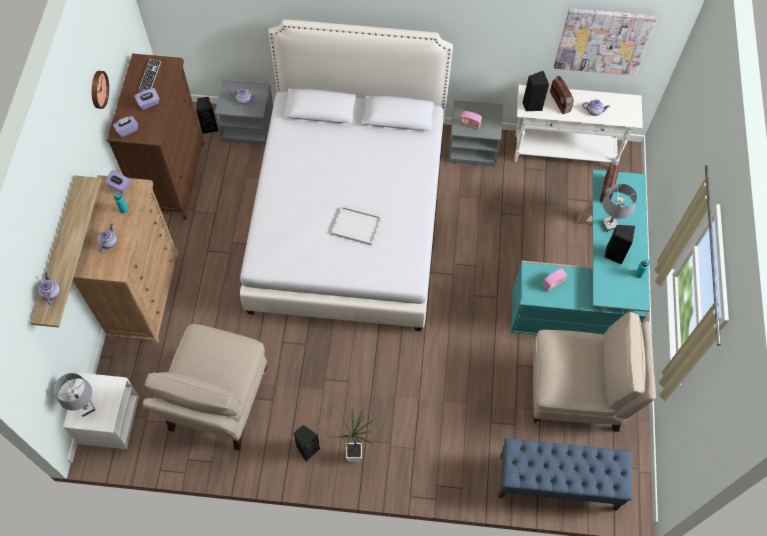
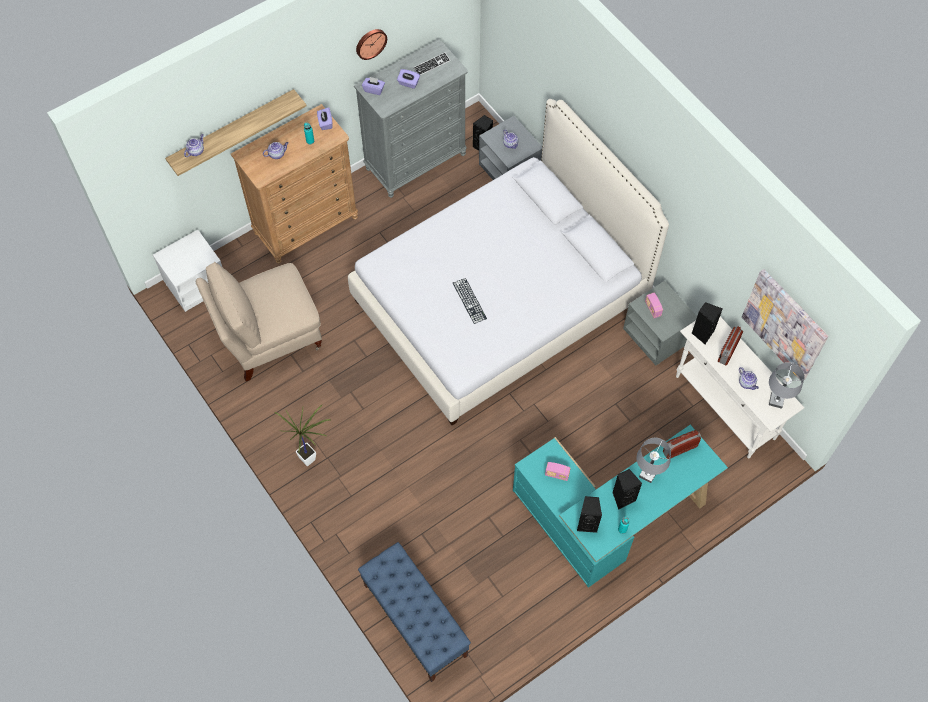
camera: 50 degrees right, 0 degrees up
(86, 408) = (177, 256): grey table lamp -> grey table lamp (776, 401)
(173, 179) = (416, 161): brown dresser -> grey dresser
(307, 449) = (286, 424): black speaker -> black speaker (587, 523)
(357, 226) = (469, 300): white tray -> keyboard
(576, 393) = (505, 580): beige chair -> none

